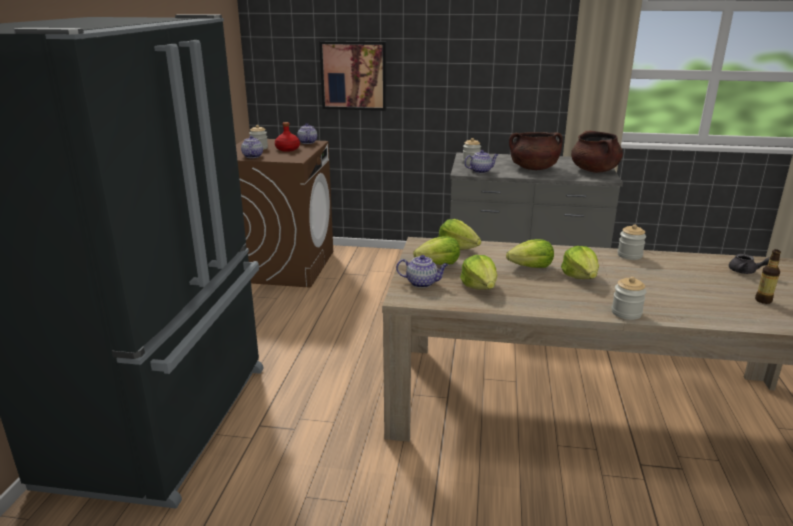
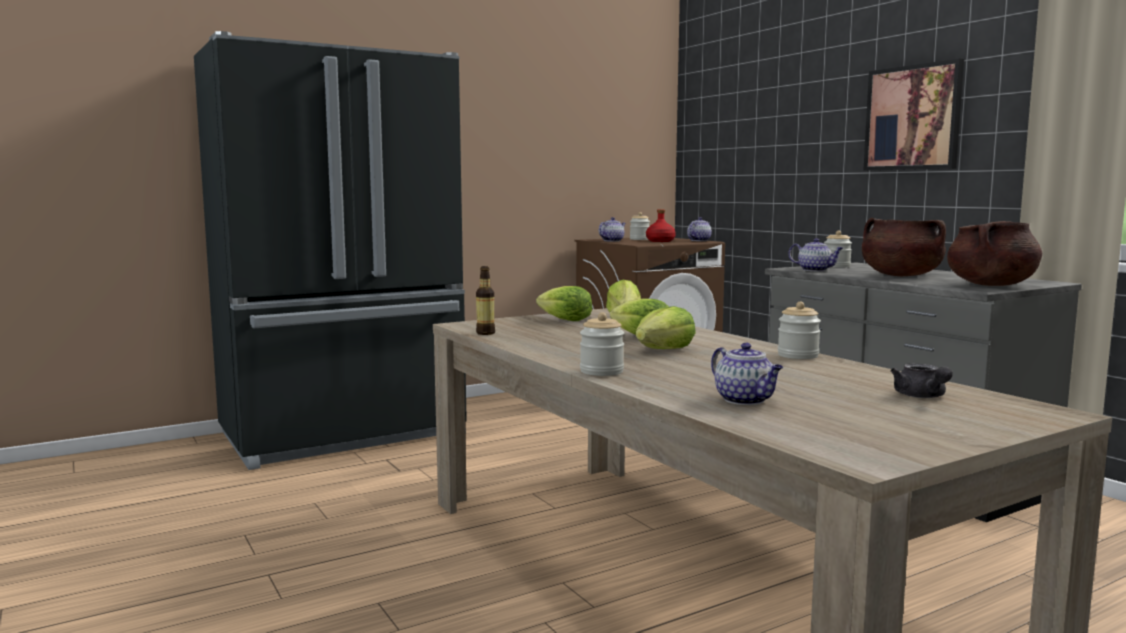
camera: 50 degrees right, 15 degrees down
(353, 75) = (768, 163): picture -> picture (913, 118)
(422, 283) = (507, 323): teapot -> teapot (745, 400)
(480, 286) = (542, 333): lettuce -> none
(763, 300) = (824, 411): bottle -> bottle (485, 333)

